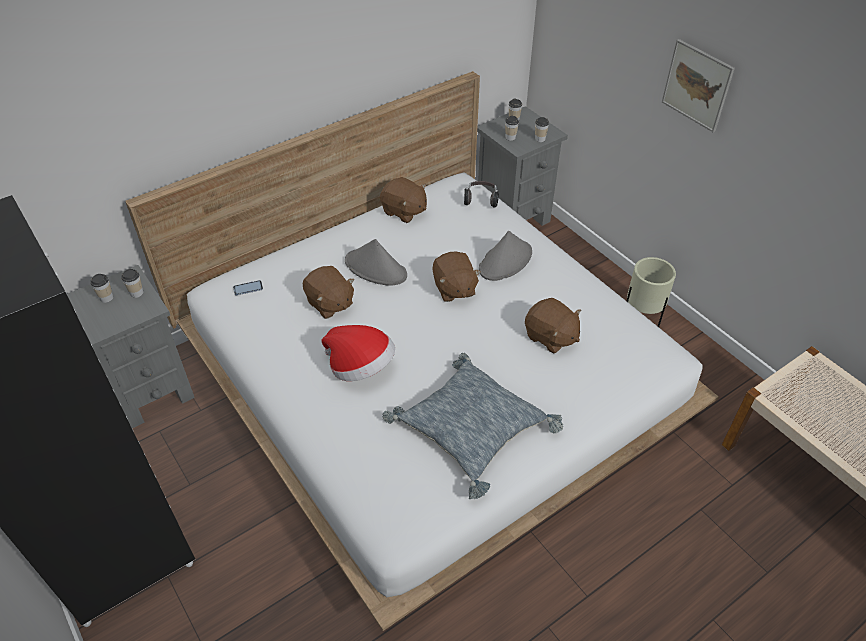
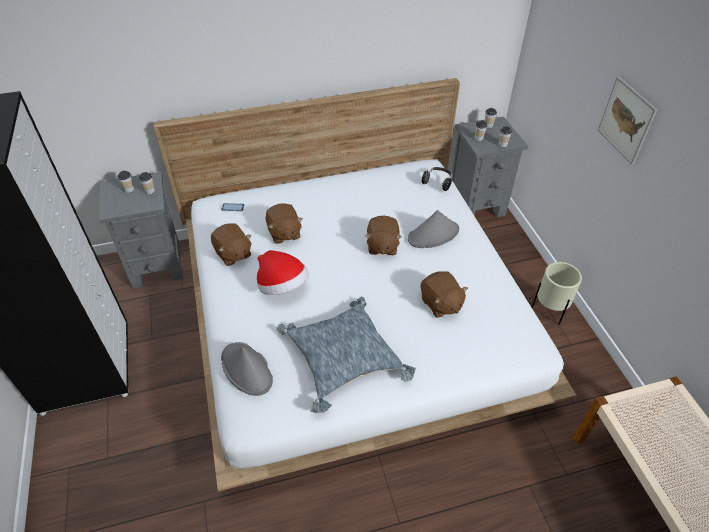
camera: 20 degrees right, 0 degrees up
(376, 268) = (330, 216): grey hat -> grey hat (247, 369)
(404, 211) = (373, 178): brown plush toy -> brown plush toy (233, 254)

